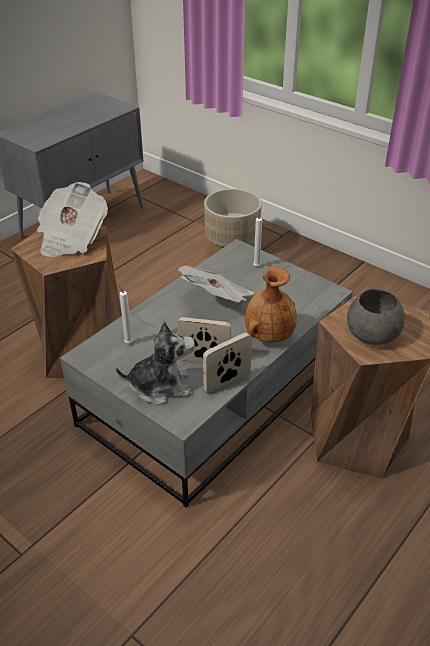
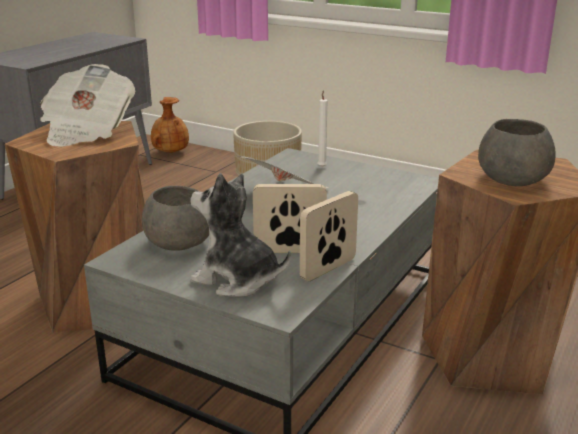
camera: 10 degrees left, 15 degrees down
(128, 342) = (178, 242): white candle -> grey bowl
(160, 386) = (237, 280): plush toy -> plush toy turned 135 degrees counterclockwise
(268, 334) = (363, 221): brown vase -> brown vase (170, 152)

